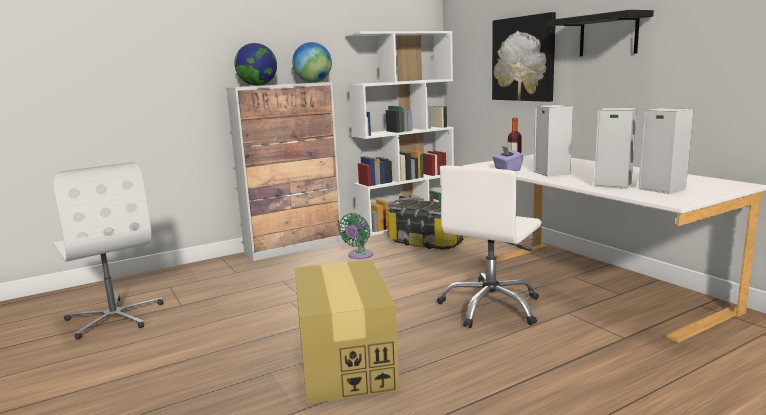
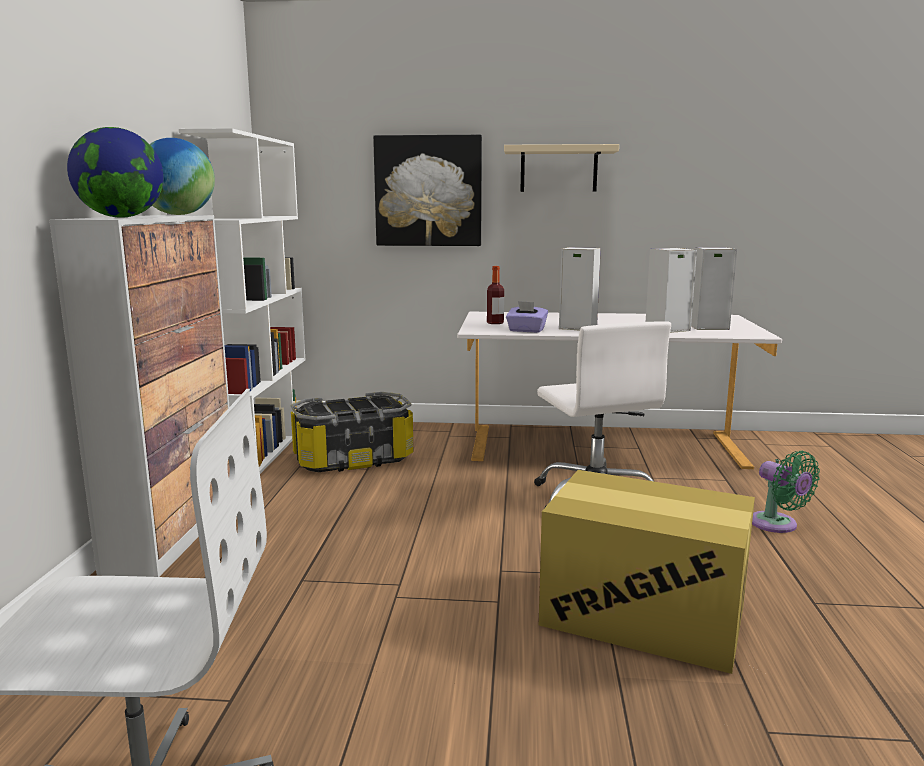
camera: 55 degrees left, 0 degrees up
(359, 256) = (316, 505): green fan -> green fan (777, 525)
(608, 35) = (558, 169): black shelf -> beige shelf

